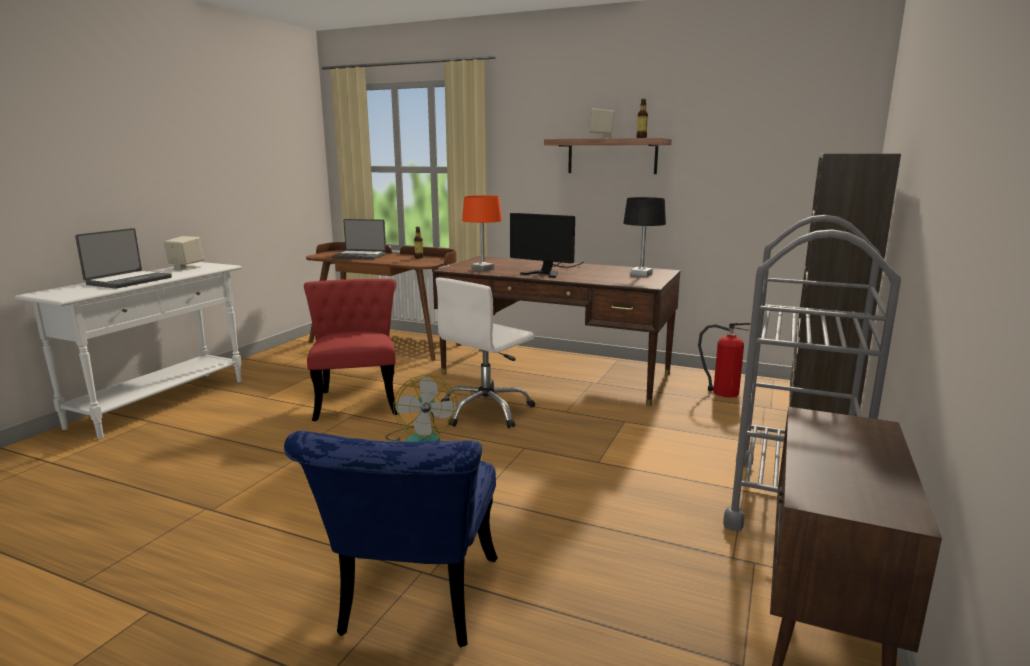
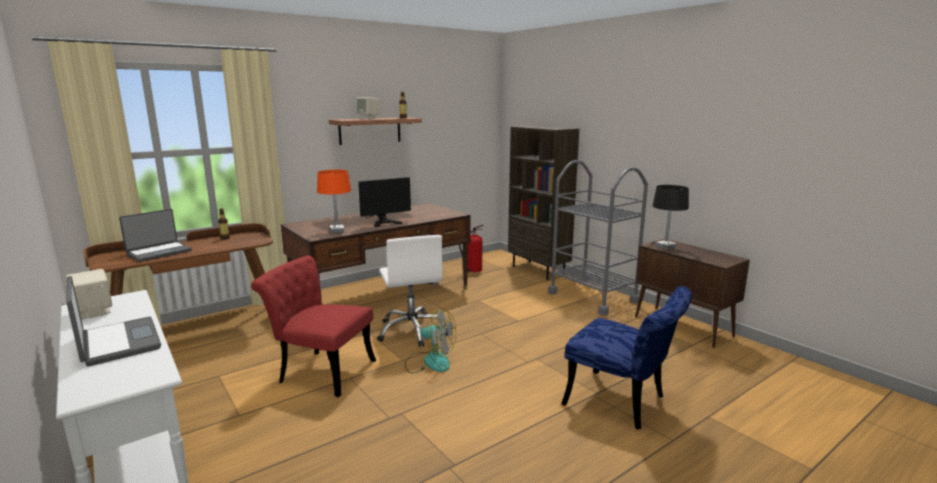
camera: 60 degrees left, 0 degrees up
(641, 274) = (428, 209): black table lamp -> black table lamp (665, 247)

